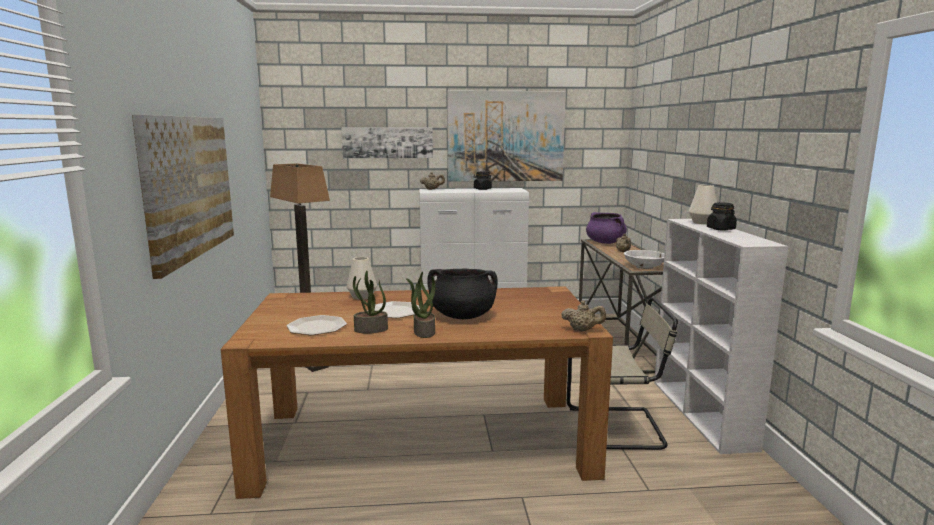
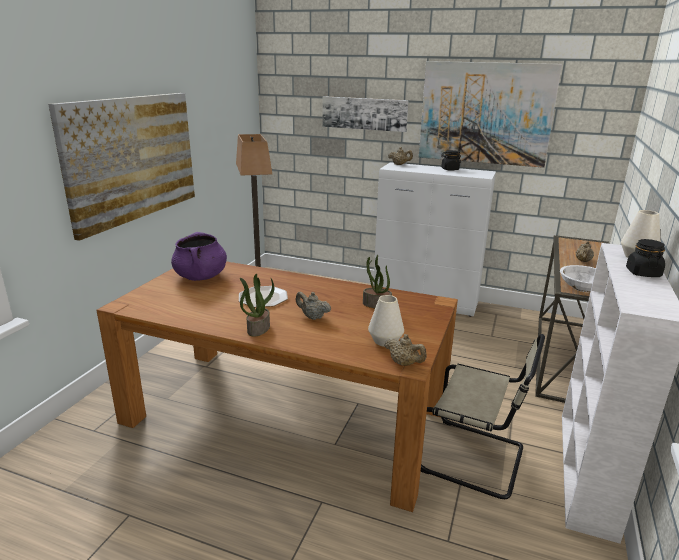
camera: 25 degrees right, 10 degrees up
(317, 327) = (185, 302): plate -> none
(362, 296) = (257, 274): white vase -> white vase (385, 341)
(370, 330) = (220, 315): potted plant -> potted plant (376, 304)
(462, 316) = (312, 317): black cooking pot -> beige teapot
(605, 242) = (577, 244): purple cooking pot -> purple cooking pot (201, 277)

